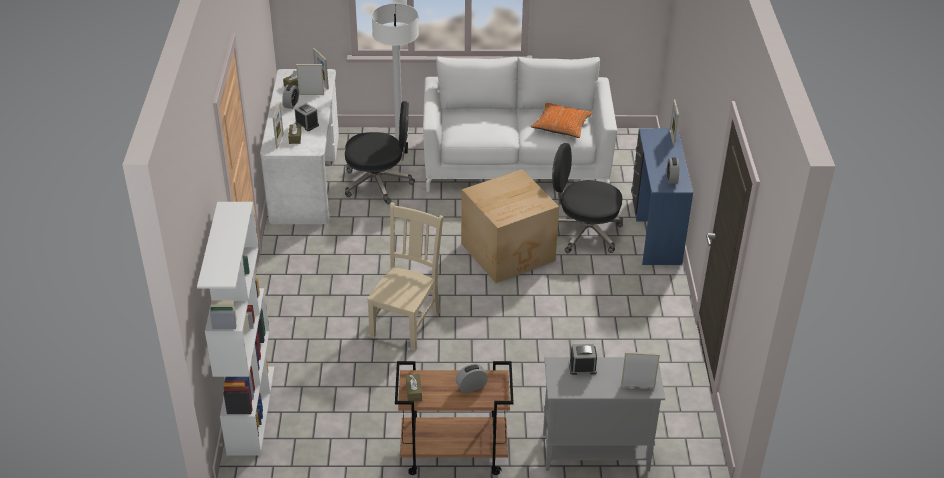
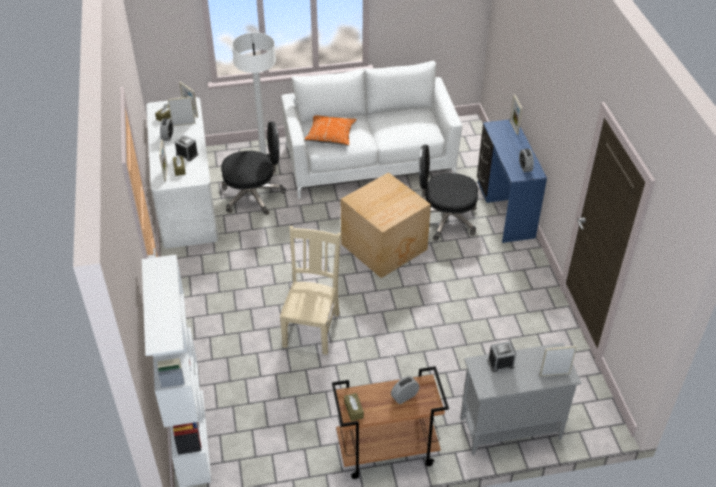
camera: 10 degrees left, 5 degrees up
(561, 126) = (410, 126): orange pillow -> orange pillow (330, 135)

